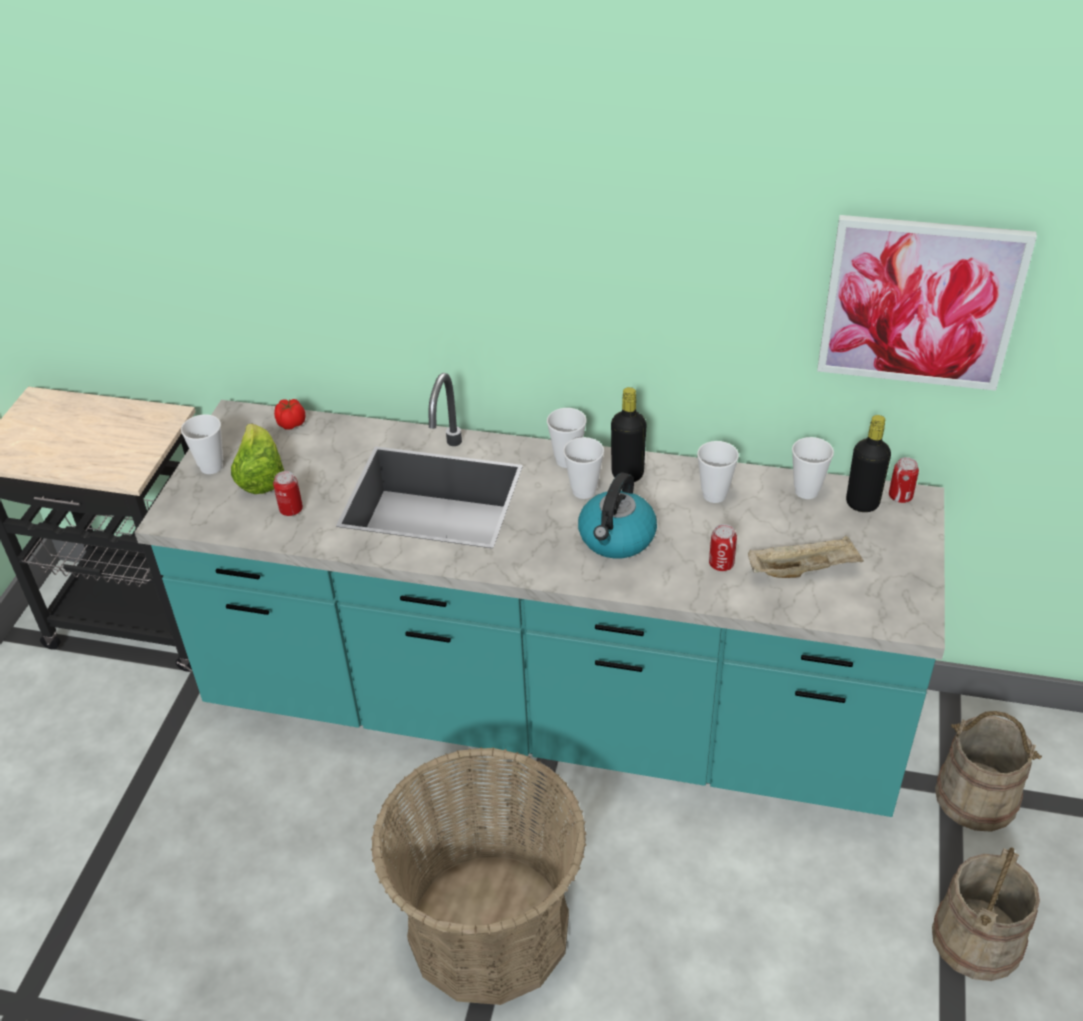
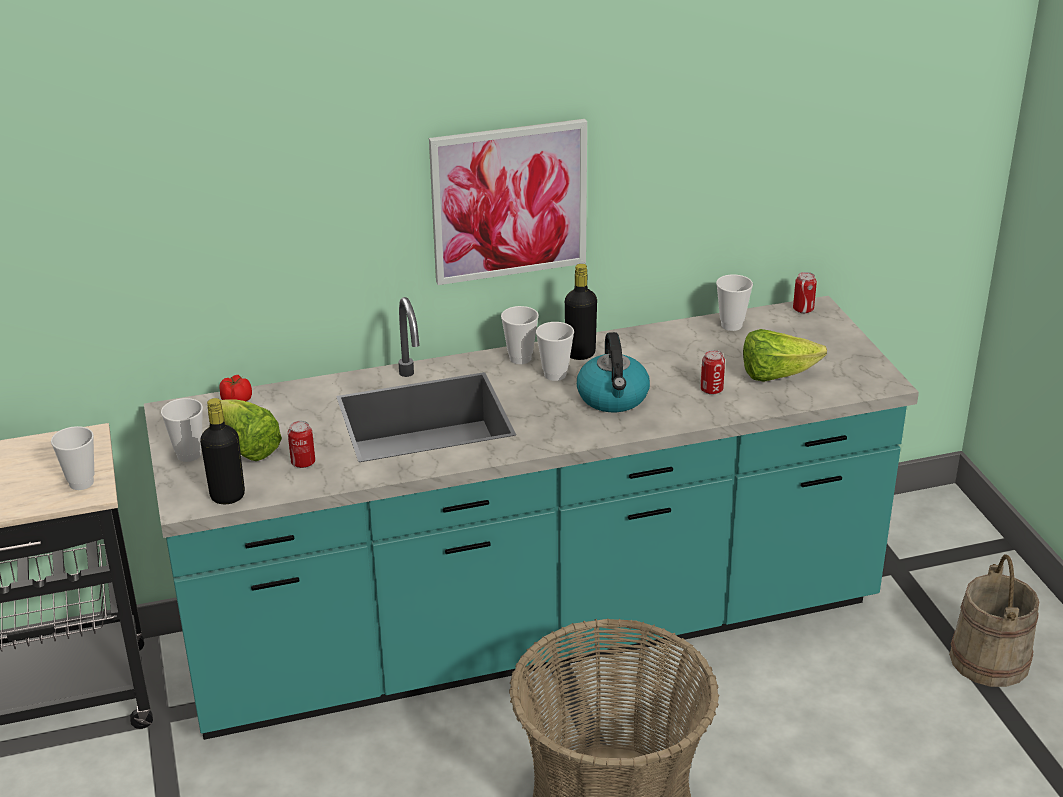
camera: 30 degrees left, 10 degrees down
(714, 495) = (663, 347): cup -> cup (81, 483)
(803, 570) = (776, 375): beige tray -> lettuce
(862, 503) = (780, 321): black bottle -> black bottle (227, 496)
(920, 303) = (793, 132): picture -> picture (509, 201)
(976, 796) = (918, 566): beige bucket -> none

